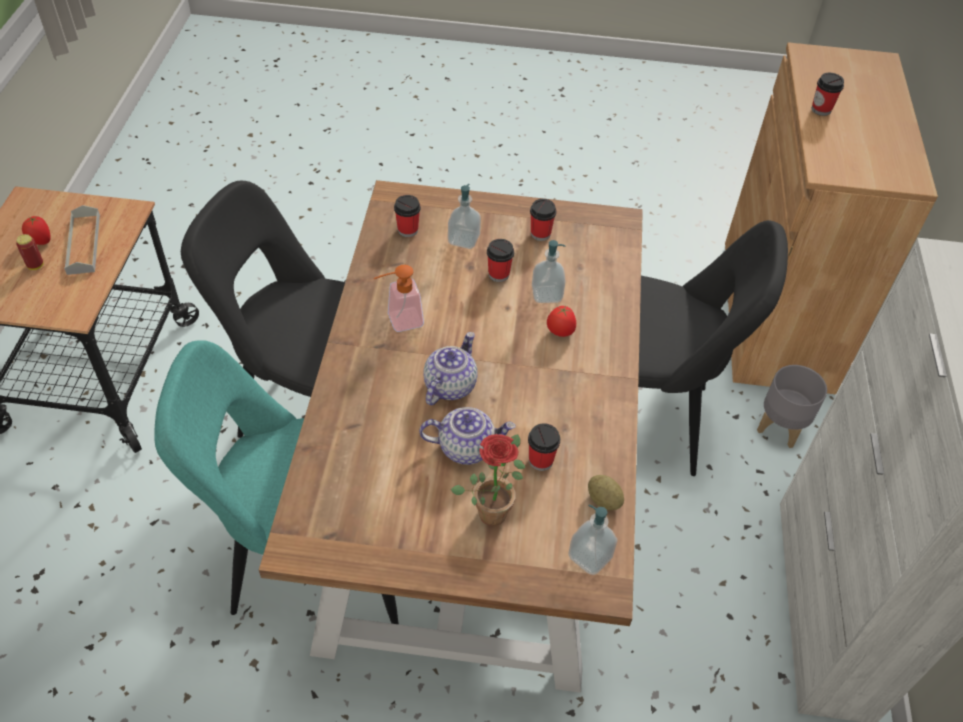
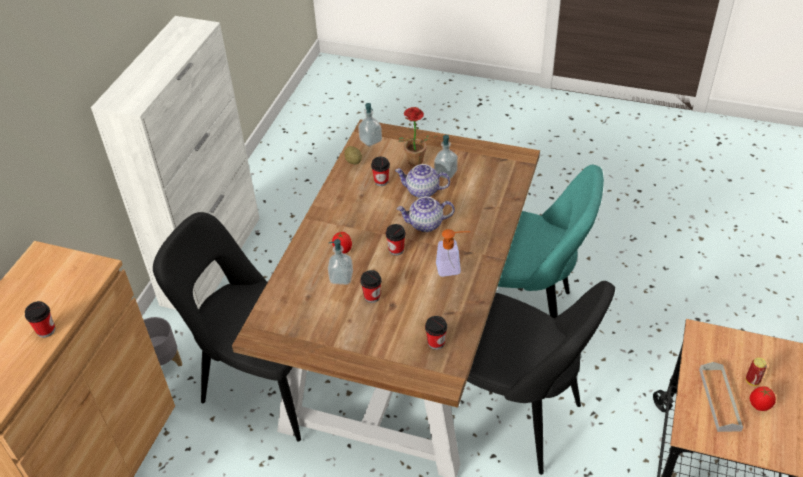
camera: 165 degrees left, 5 degrees down
(449, 385) = (425, 224): teapot -> teapot turned 45 degrees clockwise
(463, 240) = (391, 329): soap dispenser -> soap dispenser (445, 173)
(540, 234) = (327, 329): cup -> cup (396, 250)

